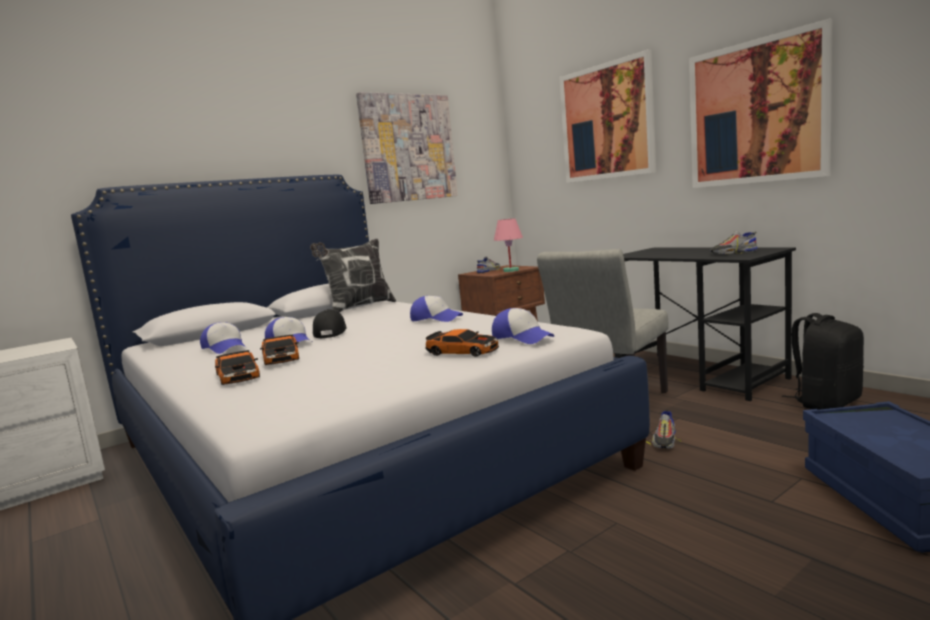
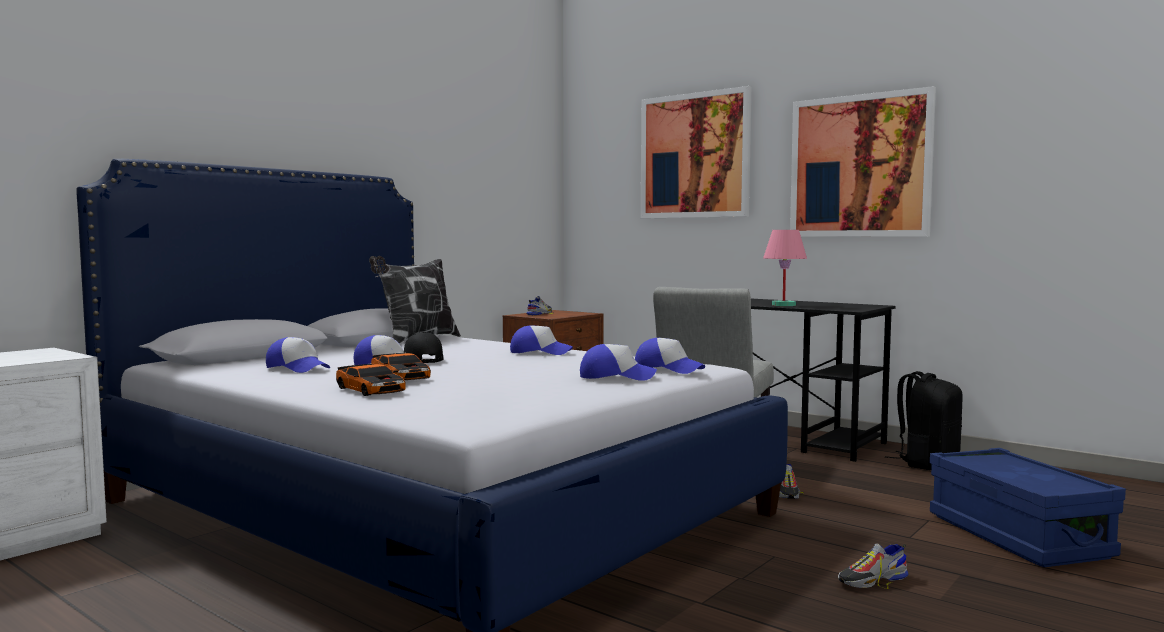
camera: 15 degrees left, 5 degrees down
(408, 148) = (461, 156): picture -> none
(463, 351) = (616, 377): toy car -> cap
(511, 270) = (569, 315): pink table lamp -> pink table lamp (784, 305)
(733, 252) = (838, 306): shoe -> shoe (872, 580)

